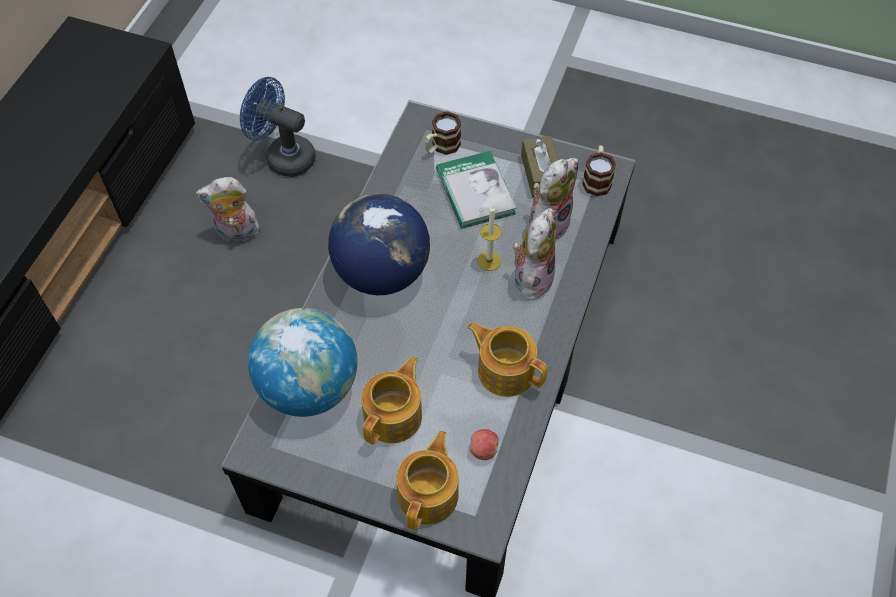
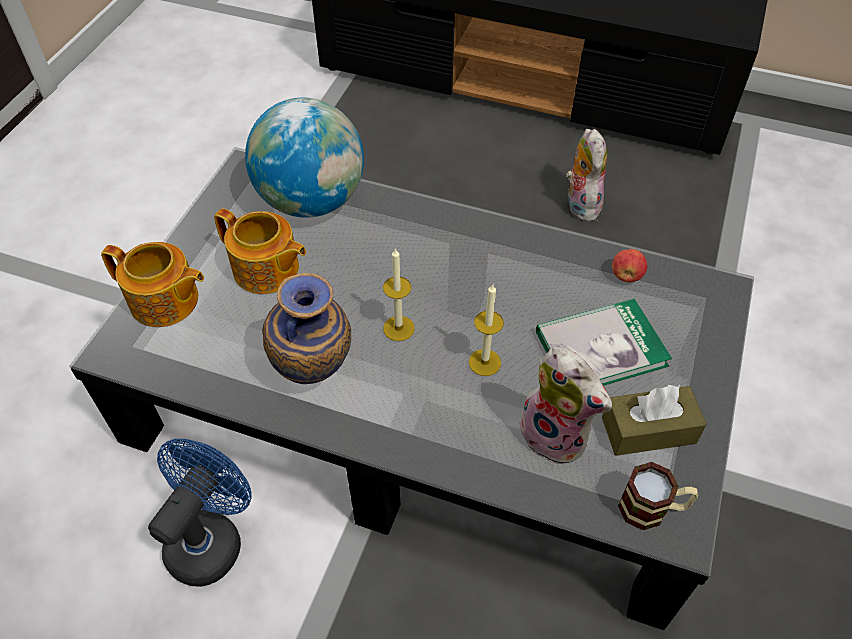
camera: 90 degrees right, 5 degrees down
(283, 156) = (697, 235): blue fan -> blue fan (211, 538)
(381, 272) = (462, 254): globe -> none
(441, 147) = (674, 311): mug -> none
(458, 315) = (398, 328): none -> candle
(484, 450) = (208, 352): apple -> apple (626, 275)
(505, 370) = (315, 376): teapot -> vase
(531, 277) = (459, 411): plush toy -> none

